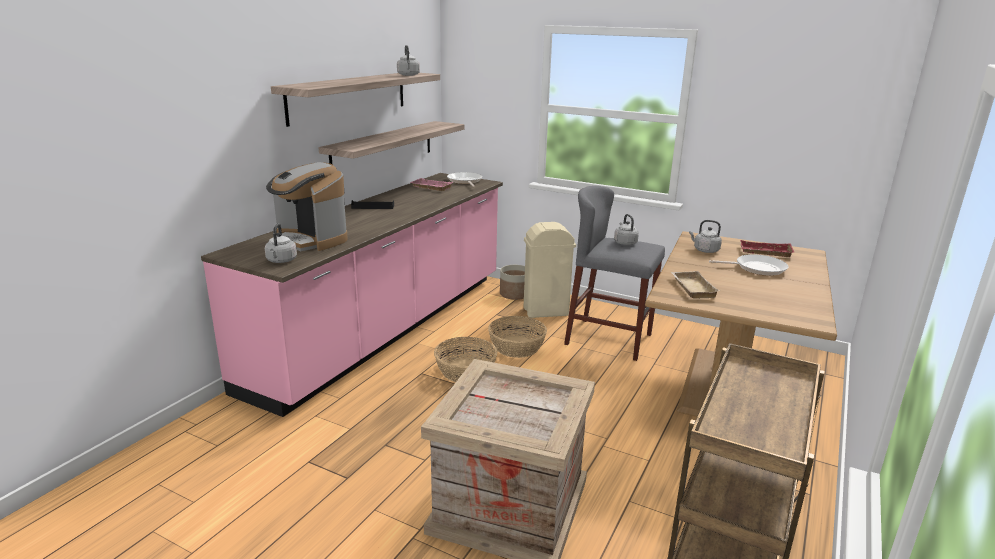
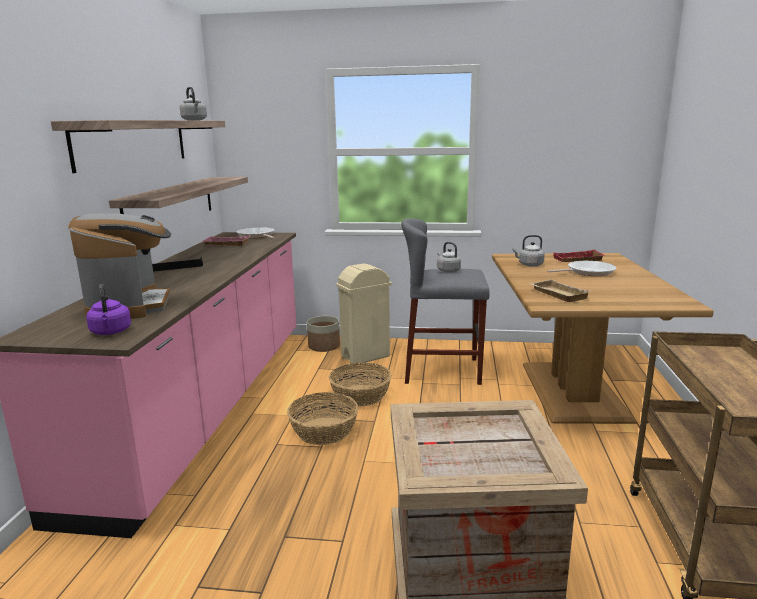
camera: 20 degrees left, 5 degrees down
(281, 261) = (111, 332): grey kettle -> purple kettle
(310, 240) = (131, 306): coffee machine -> coffee machine turned 120 degrees counterclockwise

